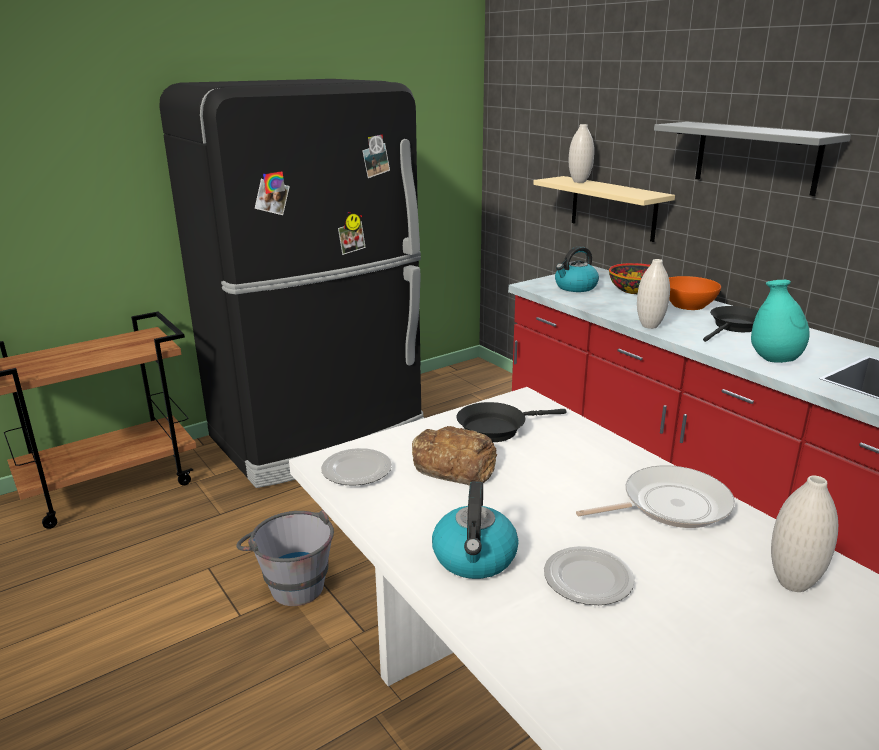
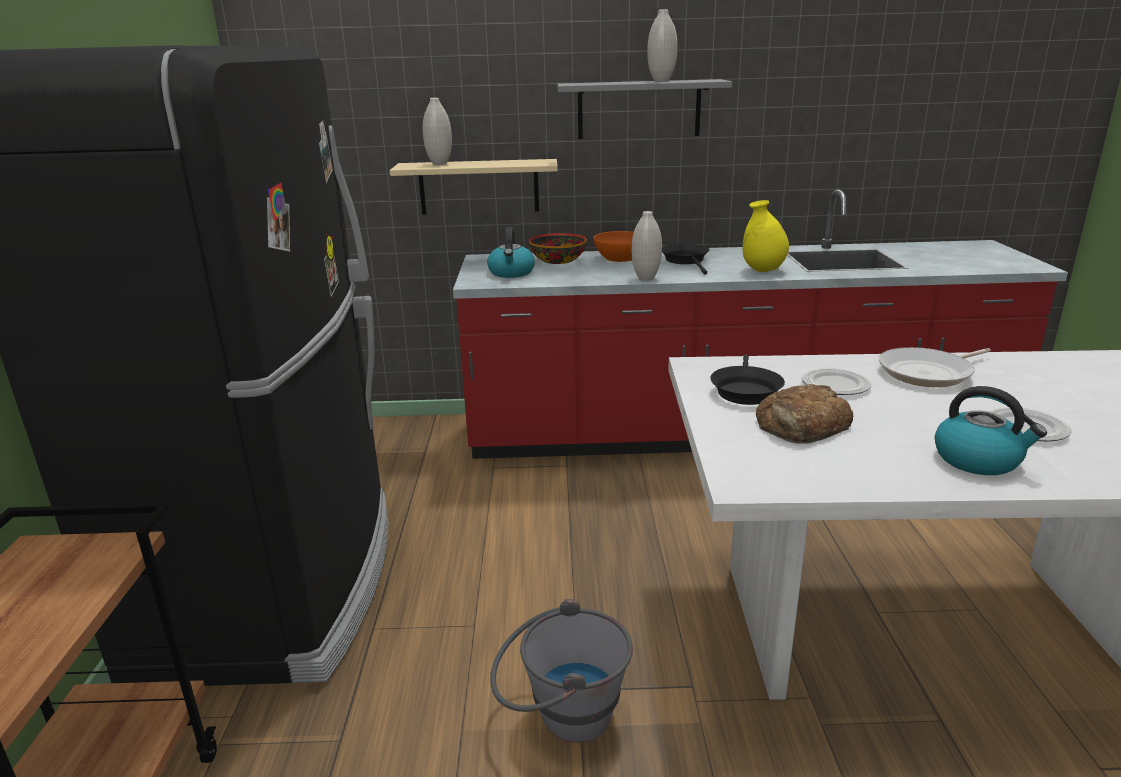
camera: 55 degrees left, 0 degrees up
(357, 470) = (775, 471): plate -> plate (834, 385)
(669, 505) = (929, 373): frying pan -> frying pan turned 135 degrees counterclockwise
(774, 360) = (763, 270): turquoise vase -> yellow vase
(793, 583) = (1049, 373): white vase -> white vase (661, 81)

